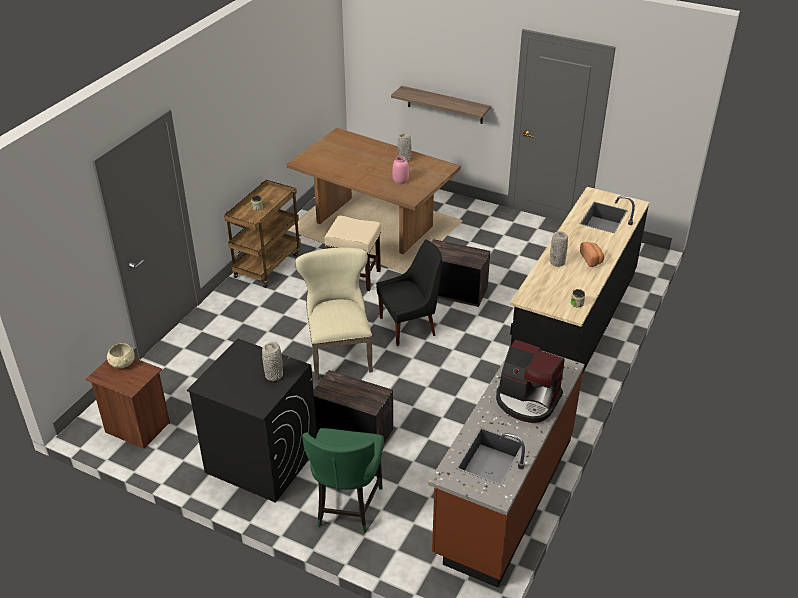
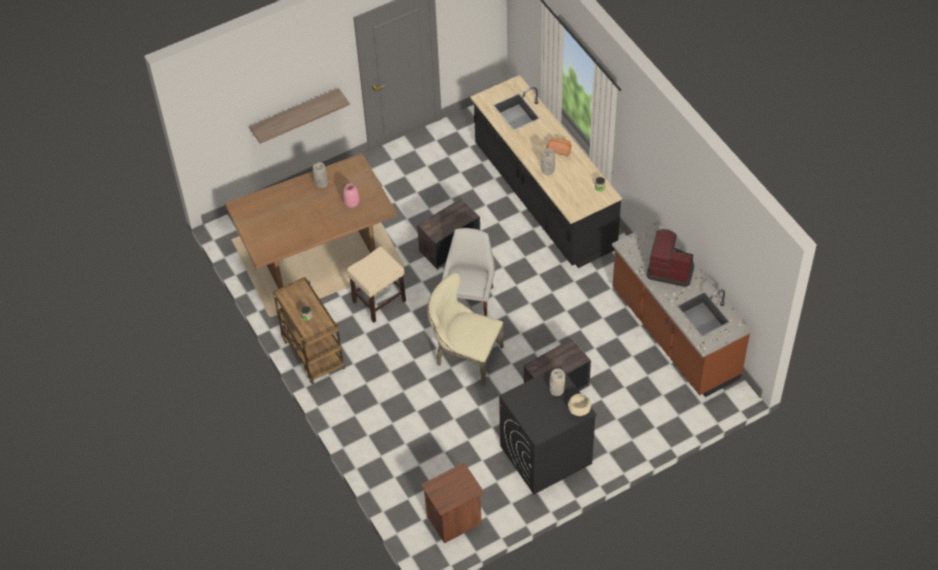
camera: 55 degrees left, 15 degrees up
(122, 363) = (440, 485): beige bowl -> beige bowl (579, 410)
(346, 507) = (624, 425): green chair -> none
(409, 326) = (469, 297): black chair -> white chair
(527, 400) = (670, 269): coffee machine -> coffee machine turned 135 degrees counterclockwise

